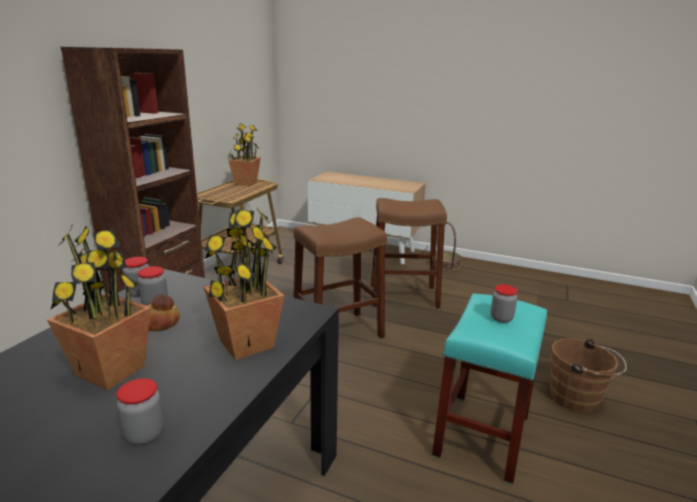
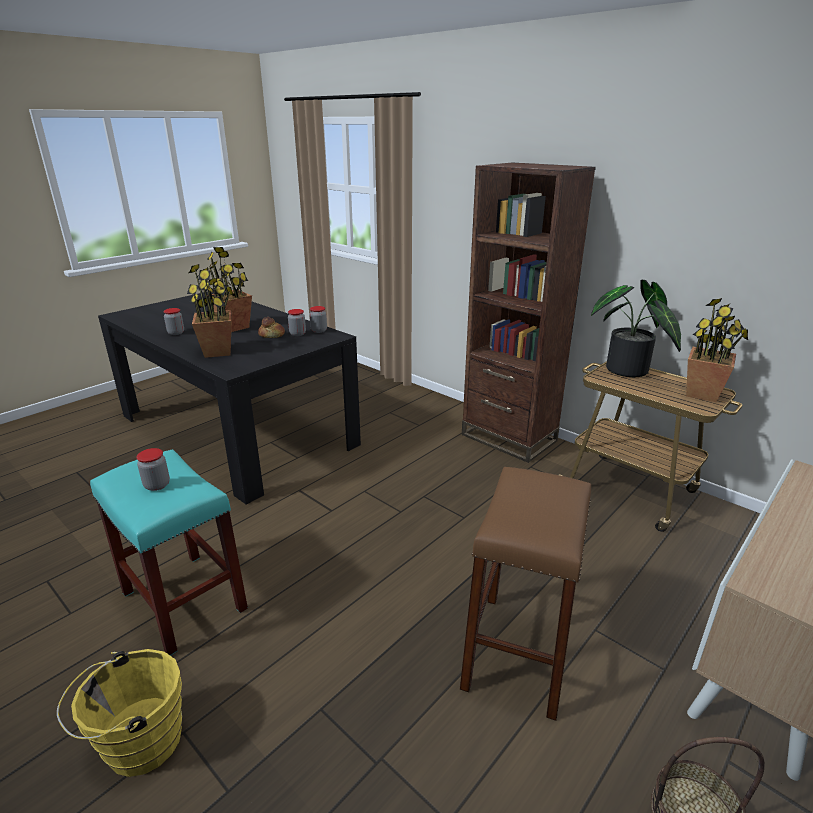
camera: 110 degrees right, 5 degrees up
(216, 193) = (628, 372): none -> potted plant
(338, 333) = (426, 545): brown stool -> none
(578, 399) = (137, 743): brown bucket -> yellow bucket

